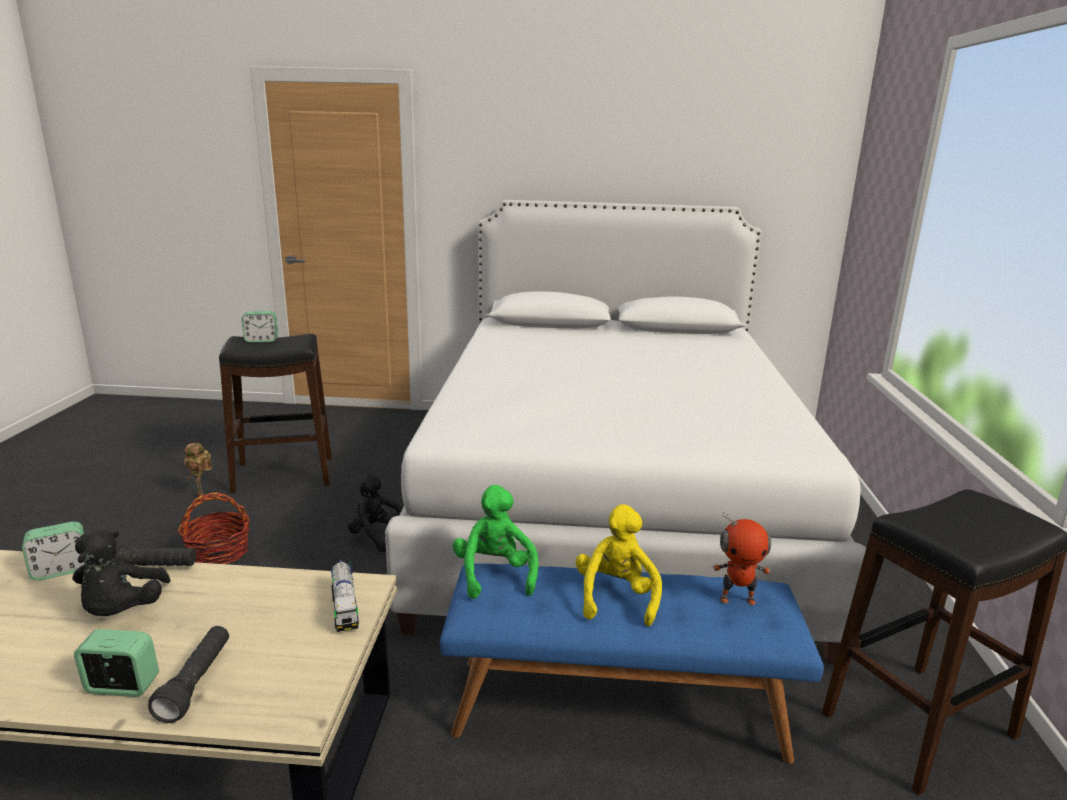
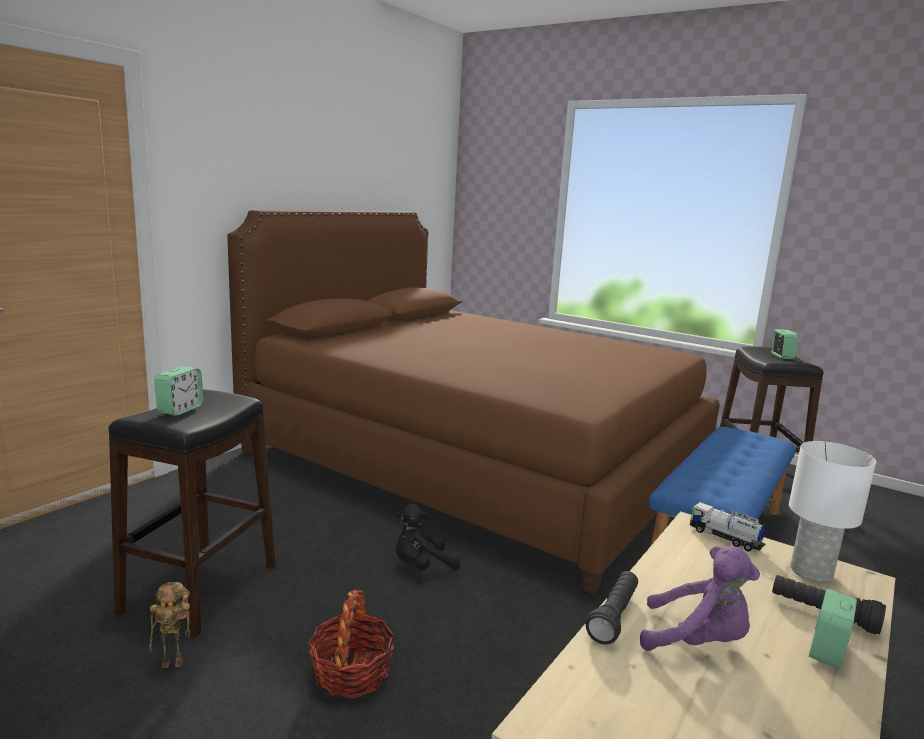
camera: 60 degrees left, 5 degrees down
(61, 570) = (586, 678): alarm clock -> alarm clock (781, 356)
(122, 611) = (697, 641): black plush toy -> purple plush toy
(295, 673) = (812, 571): none -> white table lamp
(345, 608) = (725, 538): toy truck -> toy truck turned 150 degrees counterclockwise
(494, 574) = (685, 484): green plush toy -> none
(609, 503) = (474, 462): white bed -> brown bed
(616, 597) = (729, 461): yellow plush toy -> none
(737, 599) = (741, 437): toy robot -> none

